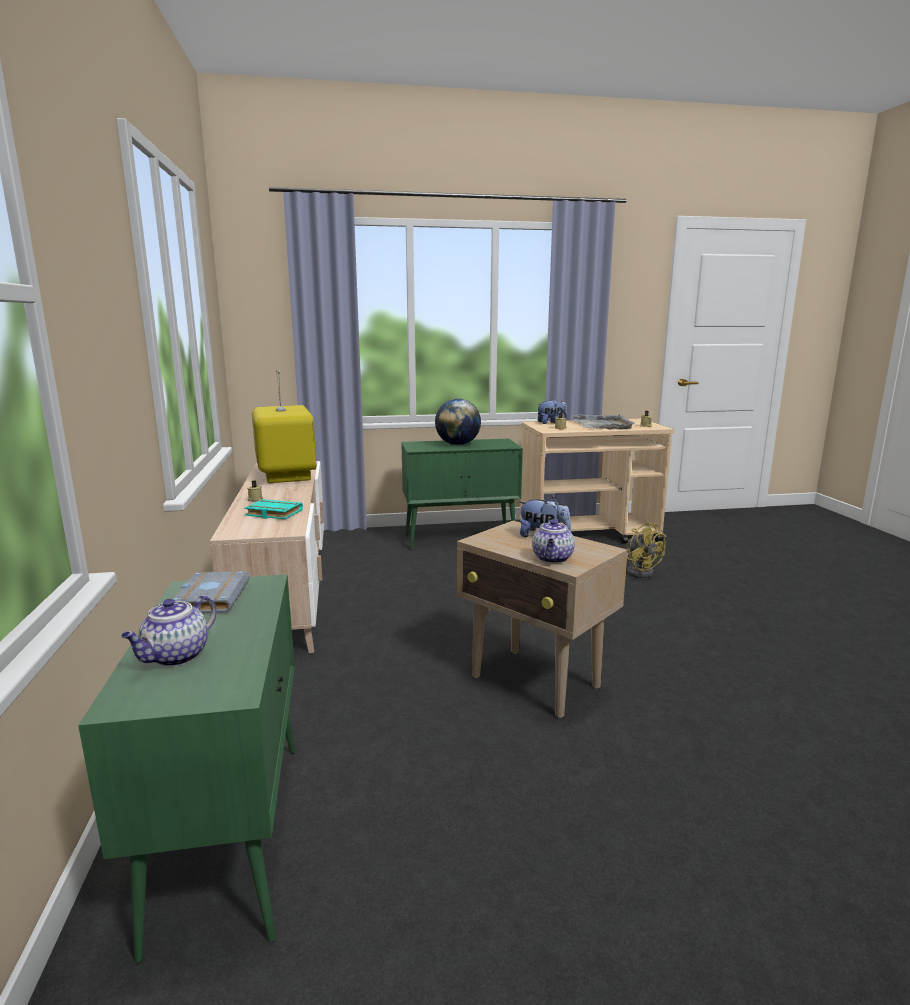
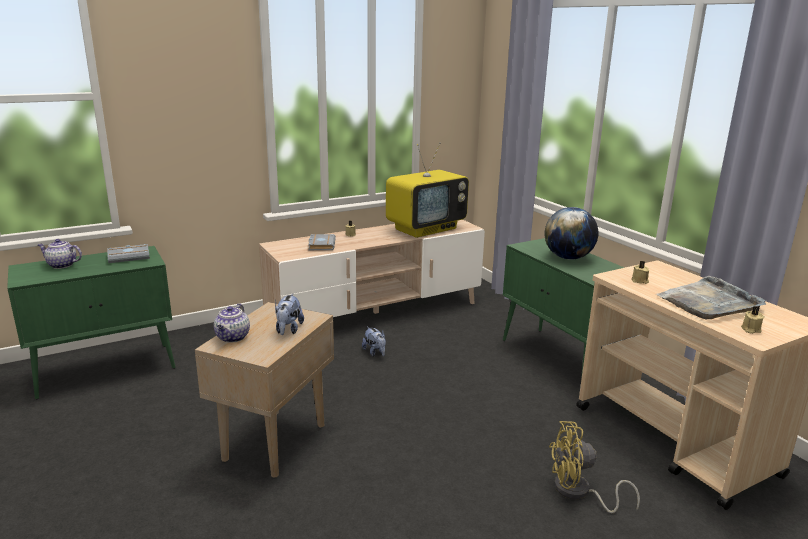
camera: 70 degrees right, 5 degrees up
(272, 513) = (320, 245): turquoise book -> grey book
(551, 423) = (669, 274): plush toy -> plush toy (375, 352)
(553, 559) = (233, 338): teapot -> teapot turned 75 degrees counterclockwise
(640, 571) = (578, 493): yellow fan -> yellow fan turned 45 degrees clockwise

